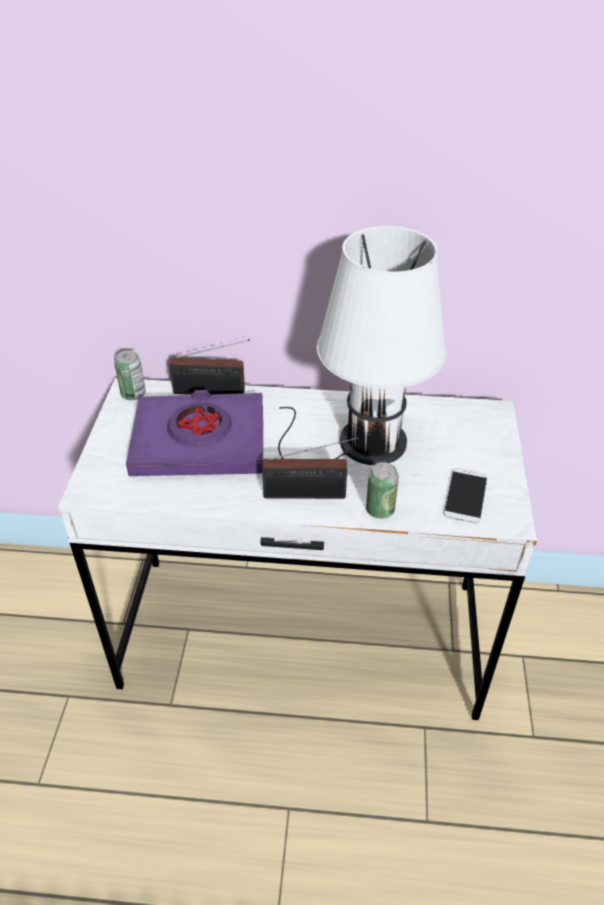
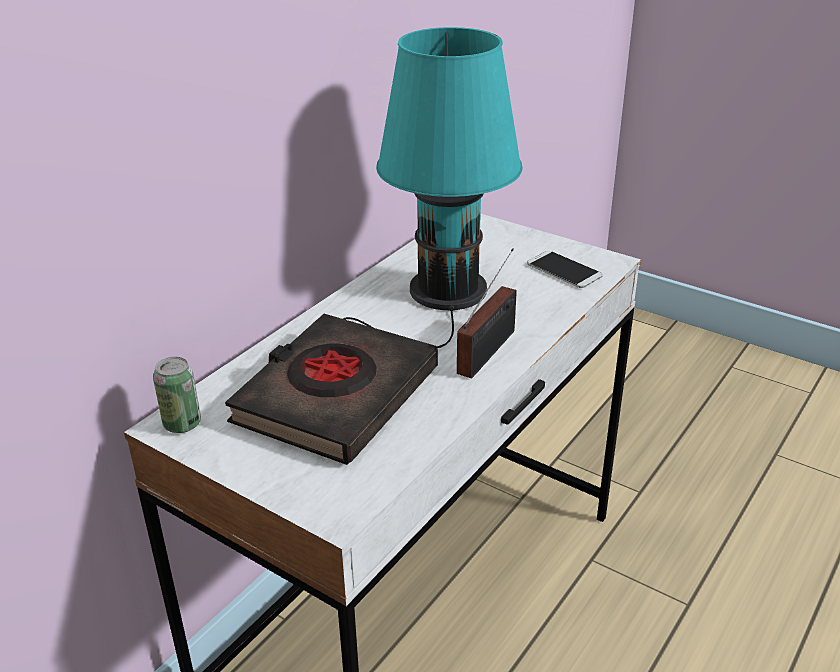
camera: 60 degrees left, 10 degrees down
(200, 442) = (335, 396): purple book -> black book
(213, 392) = (254, 362): radio -> none
(364, 442) = (443, 295): white table lamp -> turquoise table lamp
(380, 510) = (546, 317): can -> none

